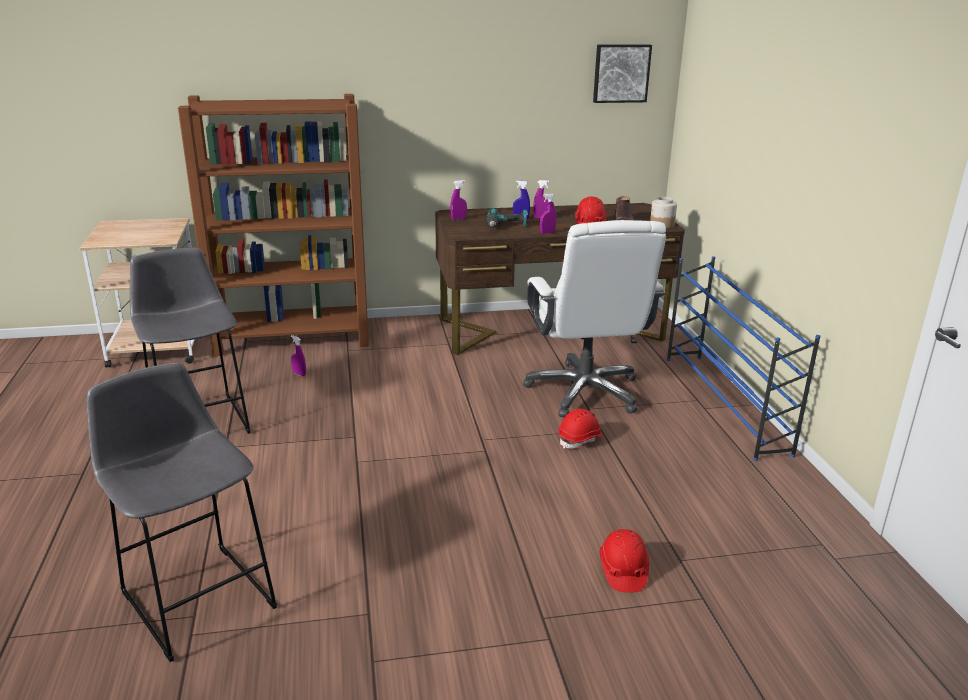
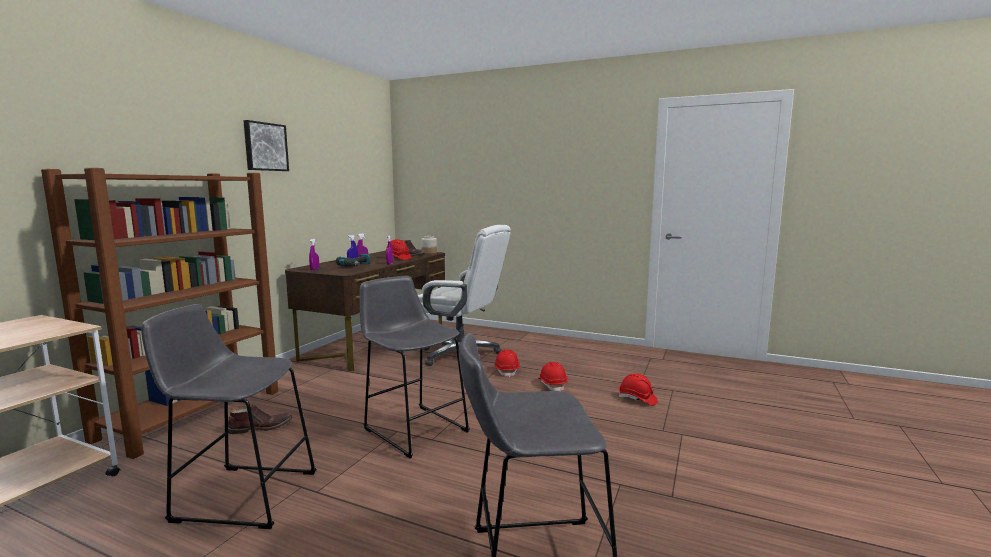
camera: 55 degrees left, 15 degrees down
(299, 374) = (261, 427): purple spray bottle -> brown boot
(369, 442) = (413, 428): none -> grey stool
(581, 487) = (552, 385): none -> red hard hat
(621, 73) = (369, 167): picture -> picture (265, 147)
(724, 403) = (520, 335): blue shoe rack -> none

